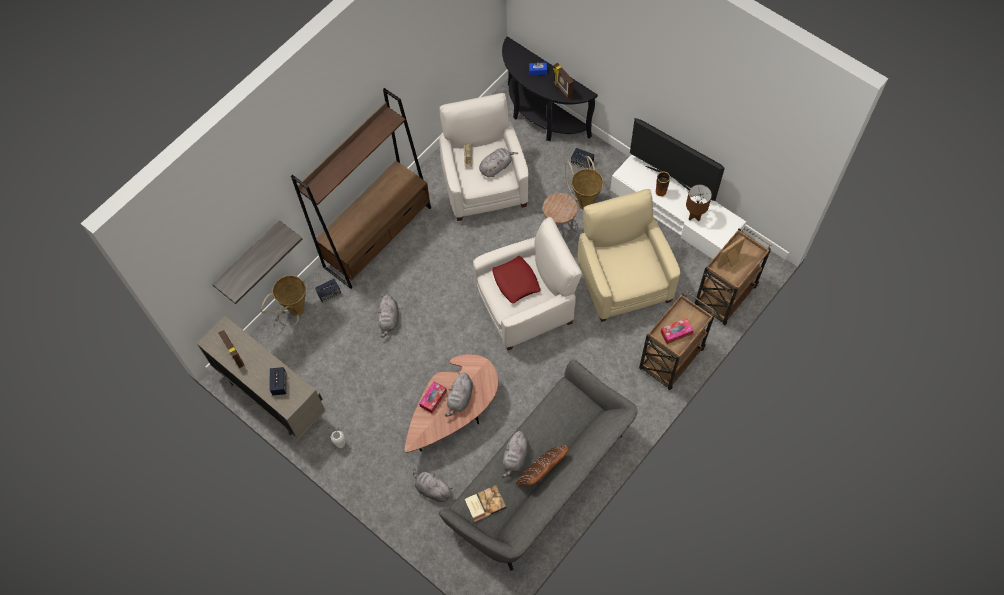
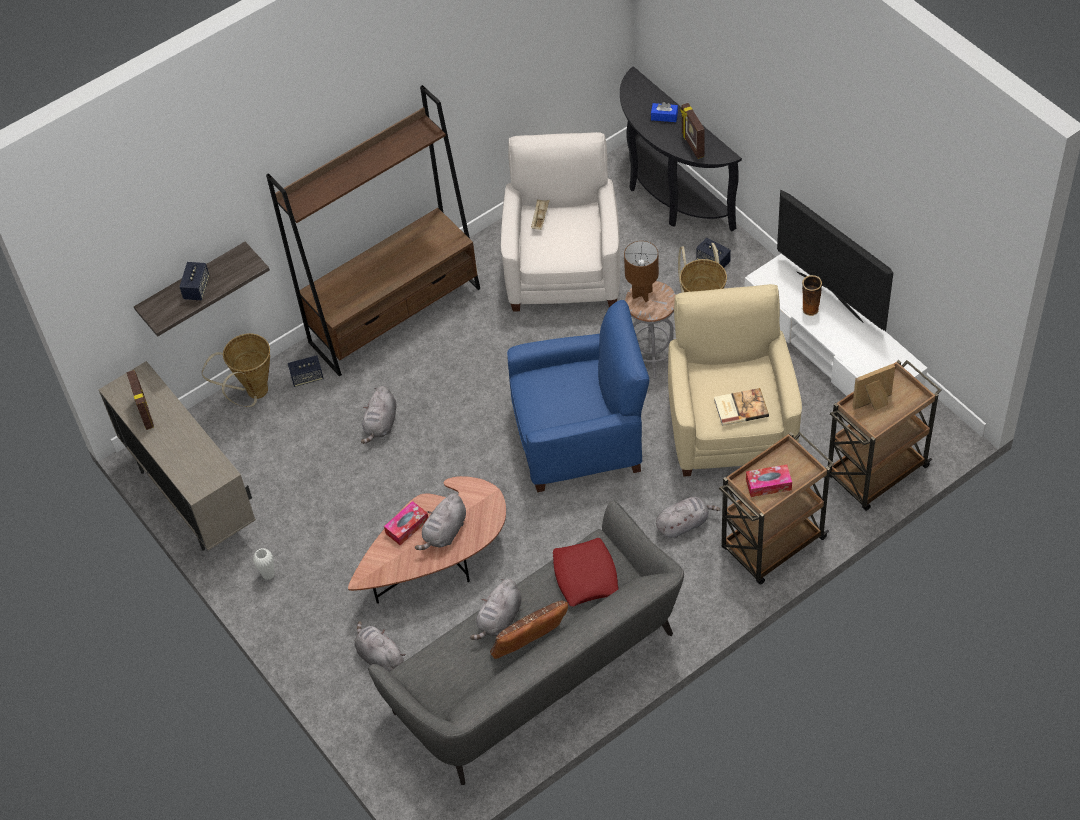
camera: 15 degrees right, 10 degrees down
(279, 384) = (194, 459): speaker -> speaker (197, 288)
(484, 503) = (438, 671): book -> book (740, 407)
(496, 167) = (576, 237): grey plush toy -> grey plush toy (684, 524)
(516, 282) = (563, 389): red pillow -> red pillow (586, 576)
(526, 306) = (580, 438): white armchair -> blue armchair
(694, 215) = (851, 348): brown table lamp -> brown table lamp (642, 294)

